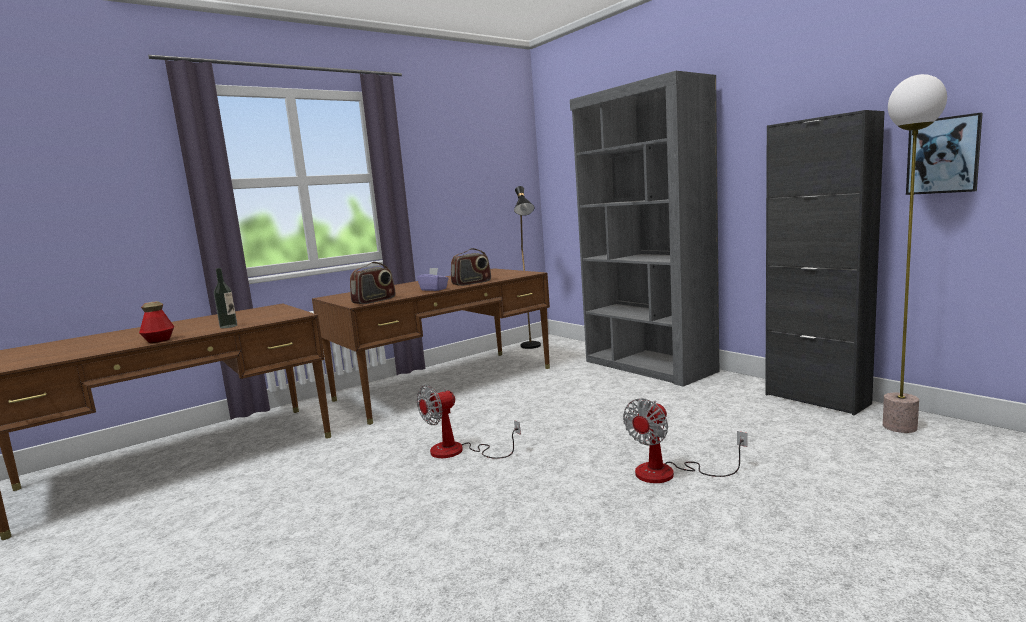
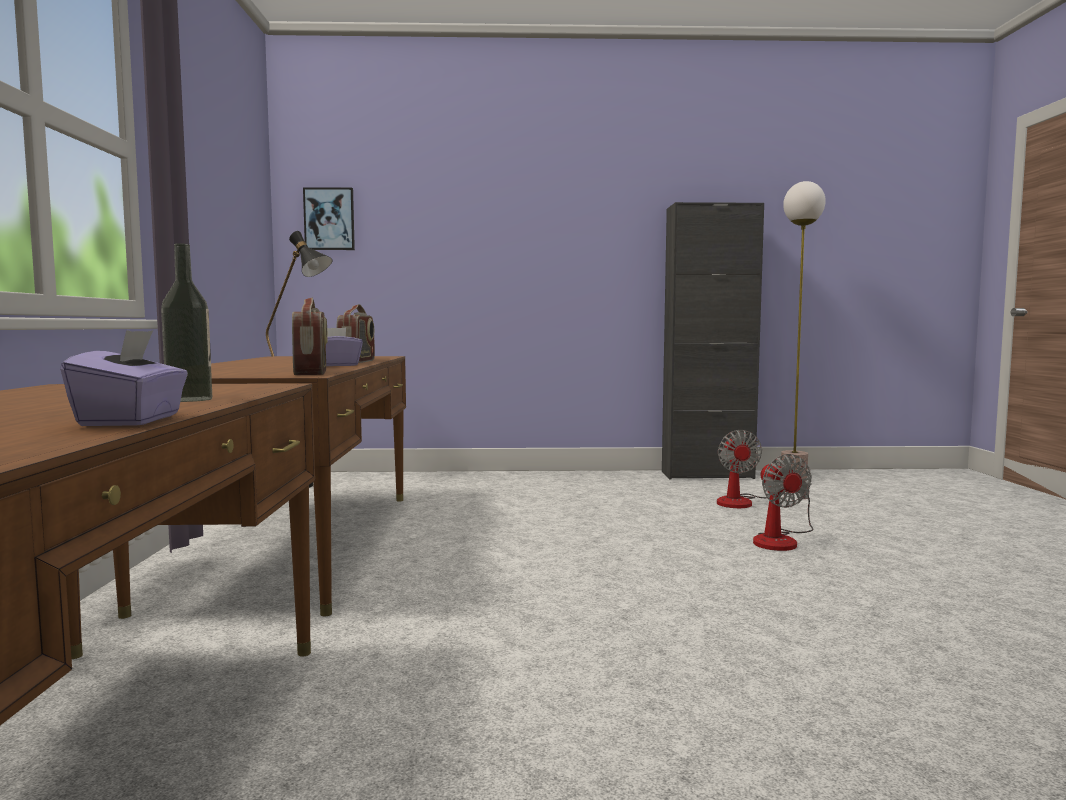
camera: 55 degrees left, 5 degrees down
(159, 340) = (133, 420): bottle -> purple tissue box
(458, 451) = (567, 592): fan -> fan (742, 502)
(648, 366) = (512, 479): grey bookcase -> none
(943, 155) = (787, 252): picture -> picture (329, 219)

